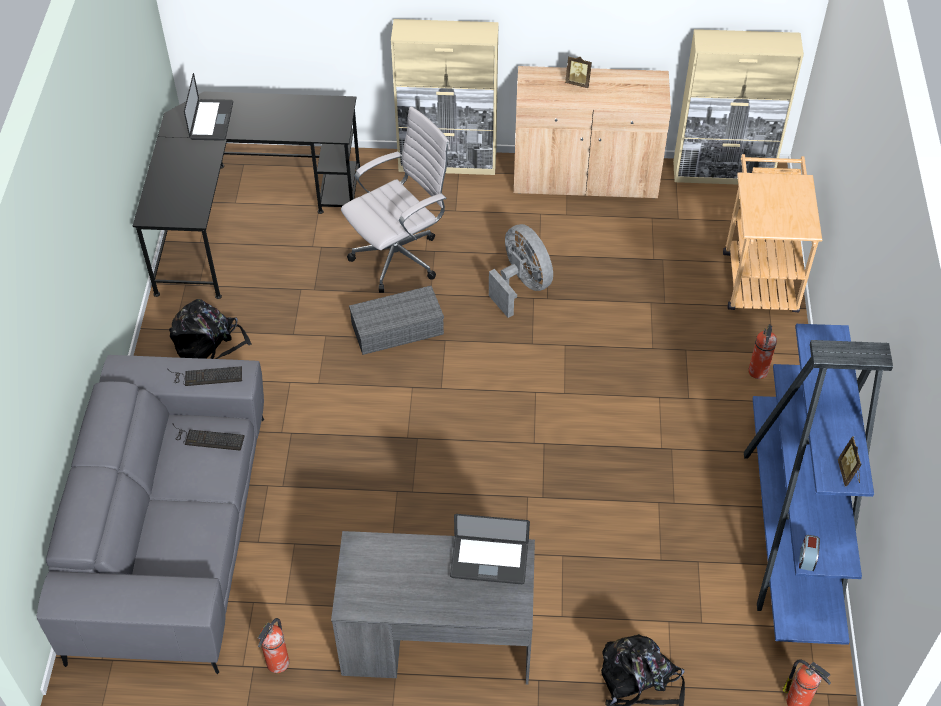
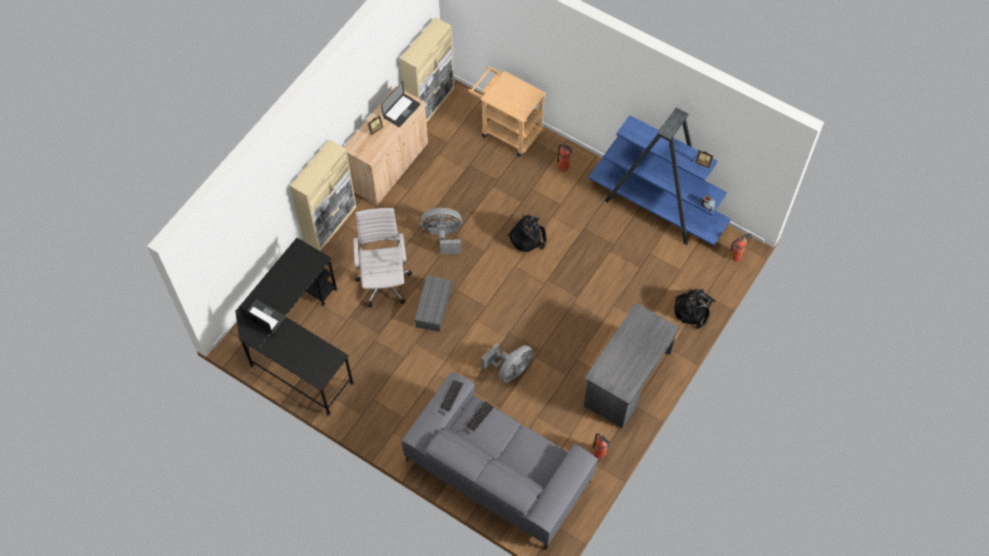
camera: 60 degrees left, 10 degrees up
(209, 345) = (384, 402): black backpack -> black backpack (527, 236)
(353, 469) = (510, 370): none -> grey fan
(489, 561) = (636, 326): laptop -> laptop (401, 111)

